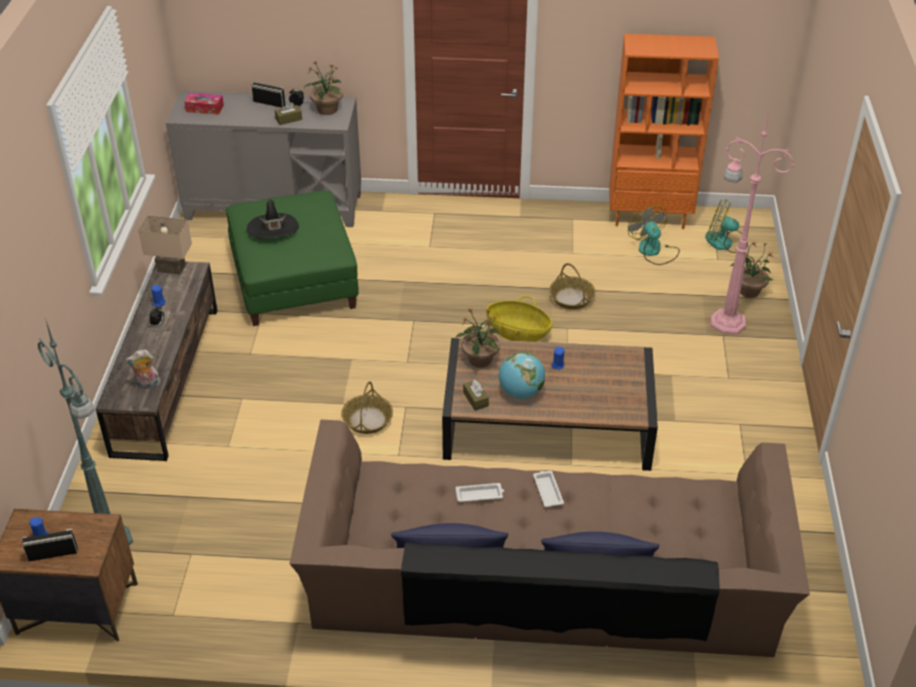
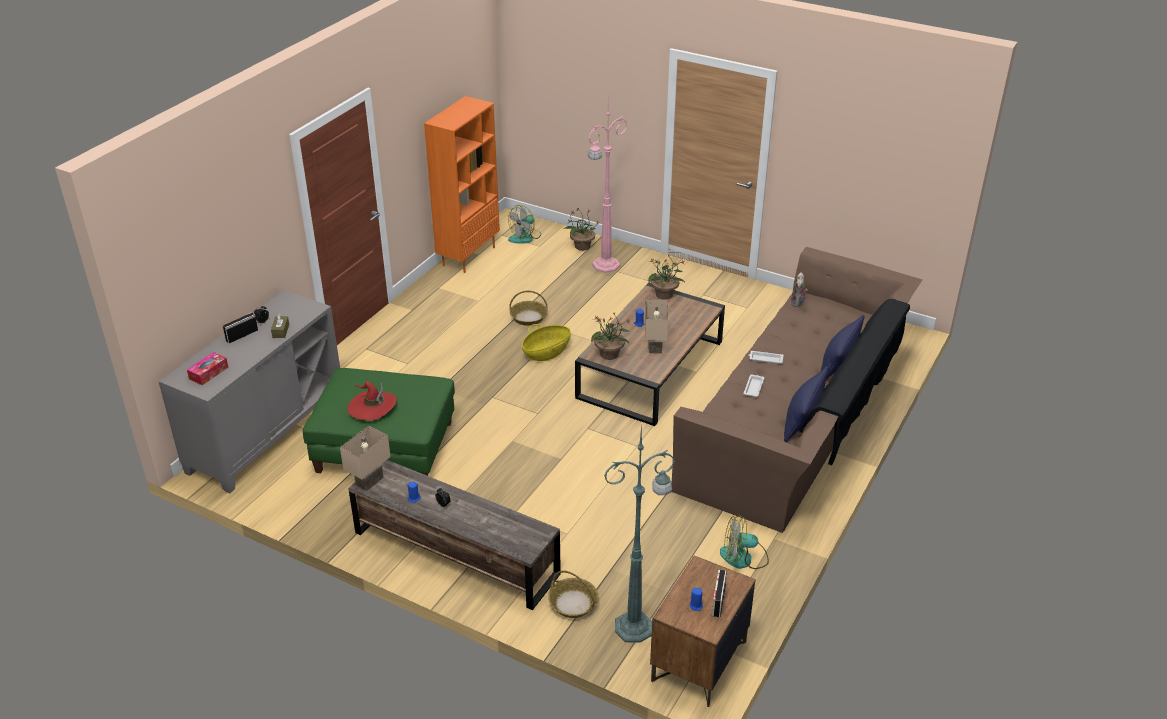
camera: 65 degrees left, 5 degrees down
(147, 385) = (522, 527): plush toy -> plush toy (798, 303)
(273, 229) = (372, 407): black hat -> red hat
(327, 110) = (288, 308): potted plant -> potted plant (664, 295)
(367, 419) = (588, 451): basket -> basket (573, 603)
(475, 399) = (649, 368): brown tissue box -> none
(521, 392) = (656, 347): globe -> beige table lamp
(653, 251) = (508, 267): fan -> fan (743, 558)

